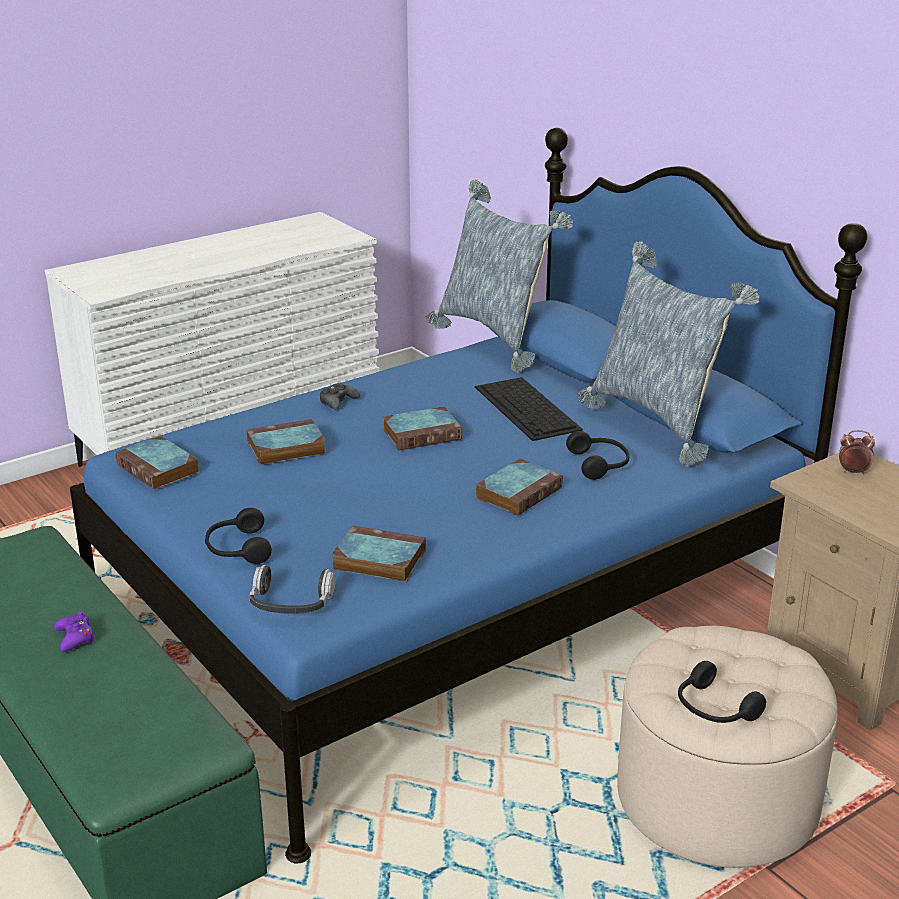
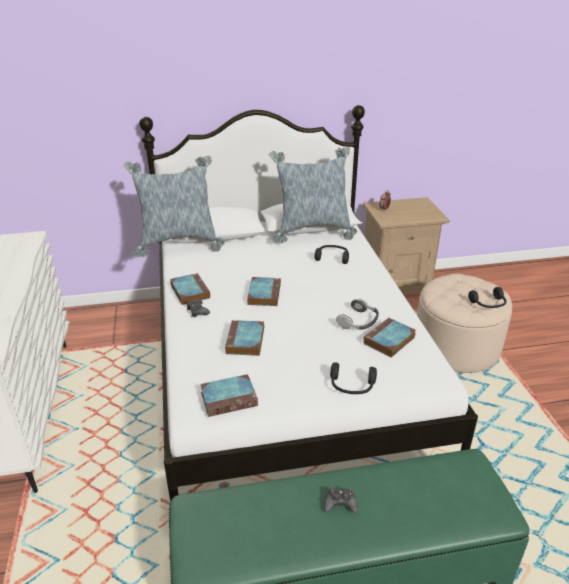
camera: 65 degrees left, 5 degrees up
(75, 638) = (340, 504): purple game controller -> black game controller
(291, 602) = (418, 379): headphones -> headphones (359, 321)
(451, 612) = (284, 376): blue bed -> white bed
(519, 492) = (345, 284): book -> book (189, 291)
(528, 408) = (260, 259): keyboard -> none

